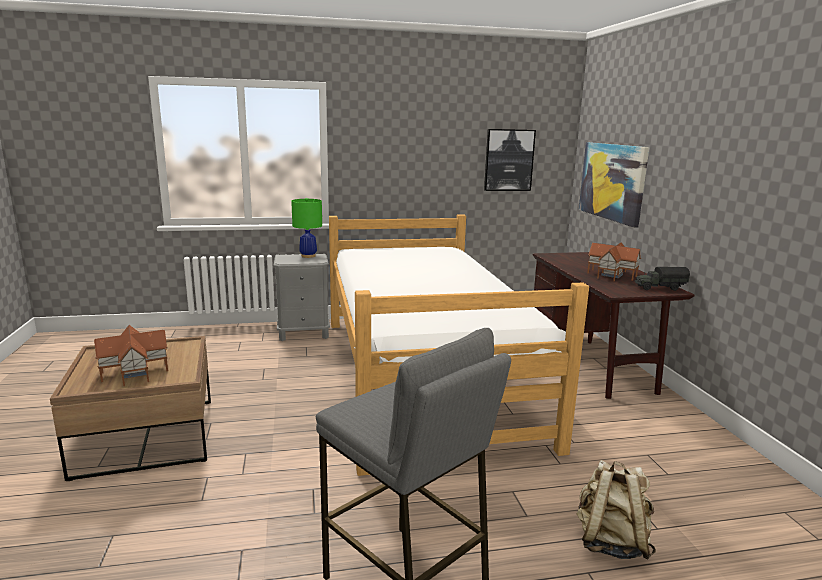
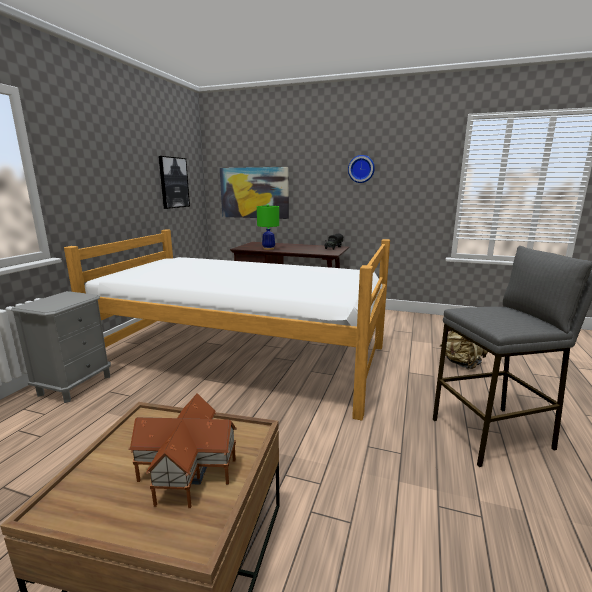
camera: 60 degrees left, 0 degrees up
(308, 256) = (58, 297): green table lamp -> green table lamp (268, 249)
(612, 275) = (300, 248): toy house -> none
(734, 159) = (361, 169): none -> wall clock

